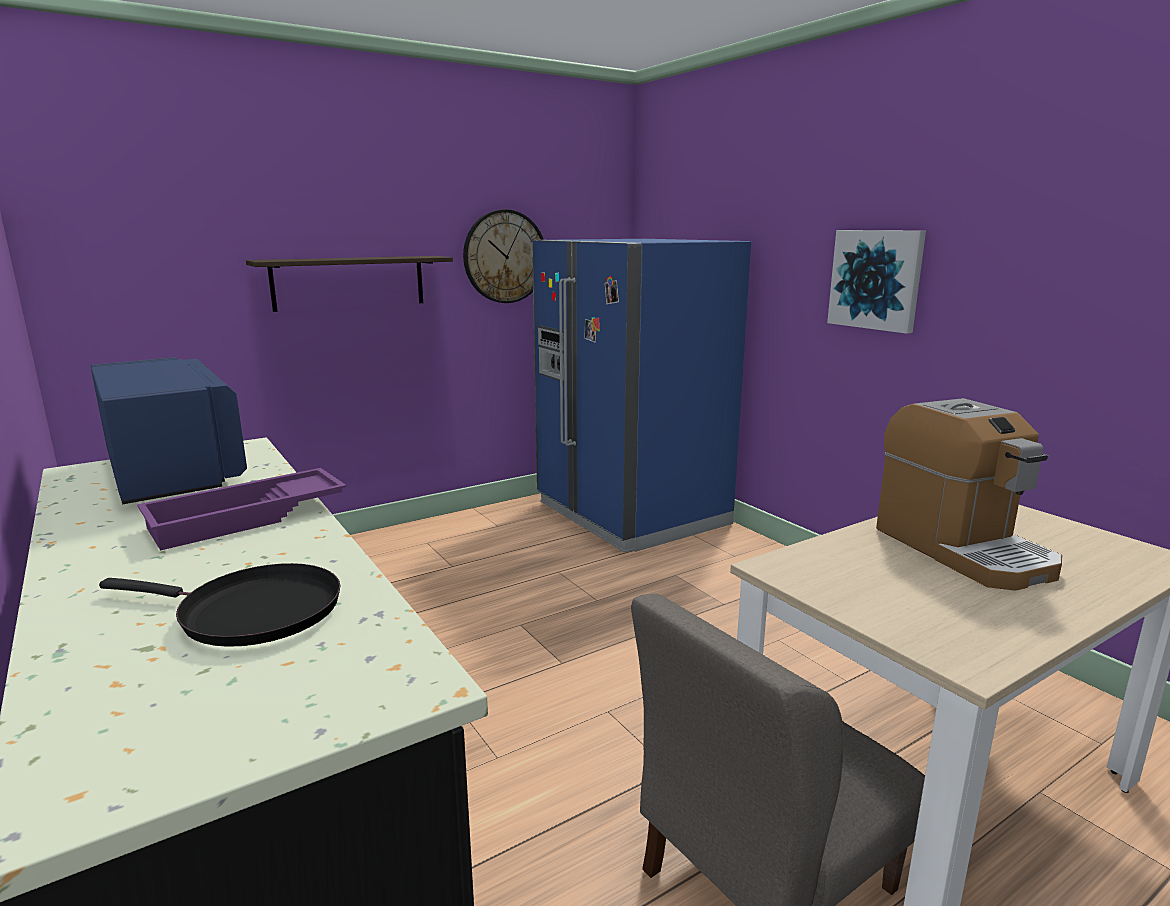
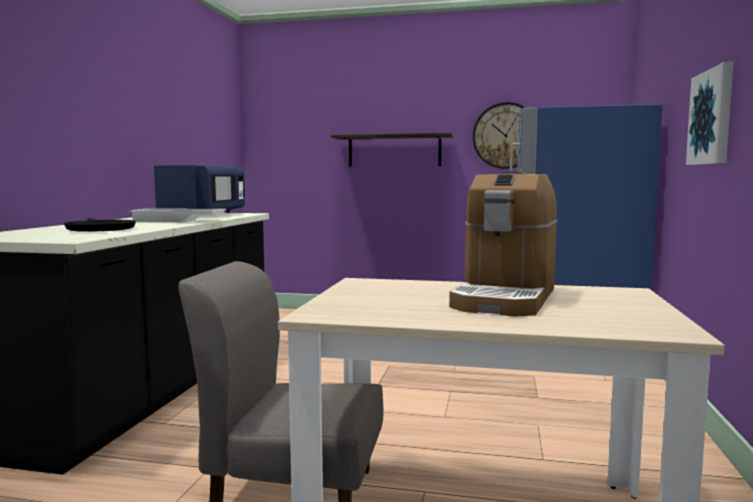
camera: 45 degrees right, 10 degrees down
(247, 518) = (177, 221): purple tray -> white tray

